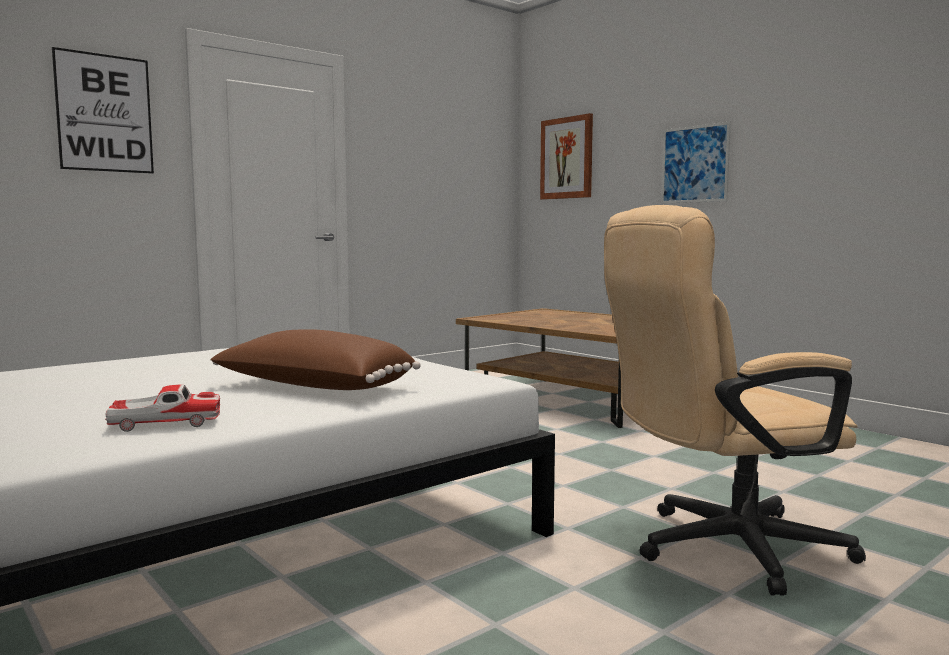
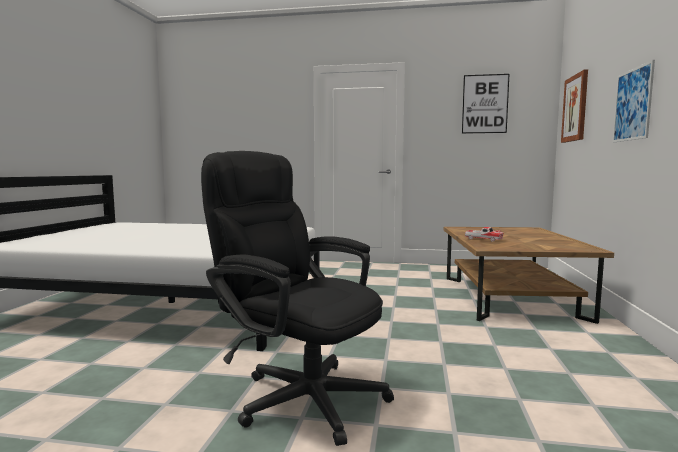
camera: 50 degrees right, 0 degrees up
(104, 113) = (275, 114): picture -> picture (485, 104)
(165, 423) = (105, 244): toy car -> toy car (483, 239)
(313, 388) = (189, 243): brown pillow -> none
(720, 549) = (299, 395): beige office chair -> black office chair

